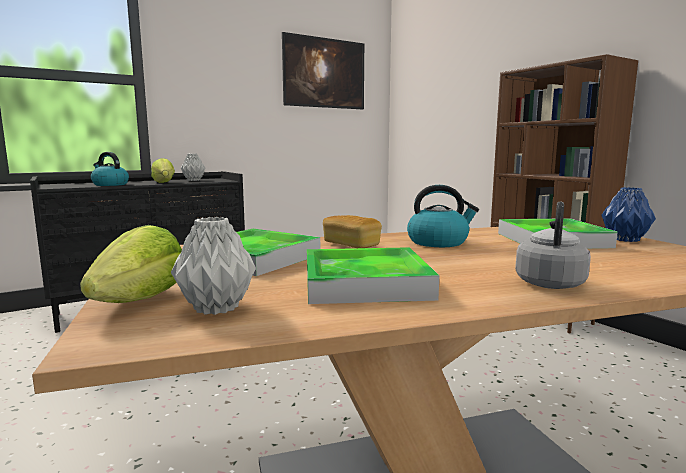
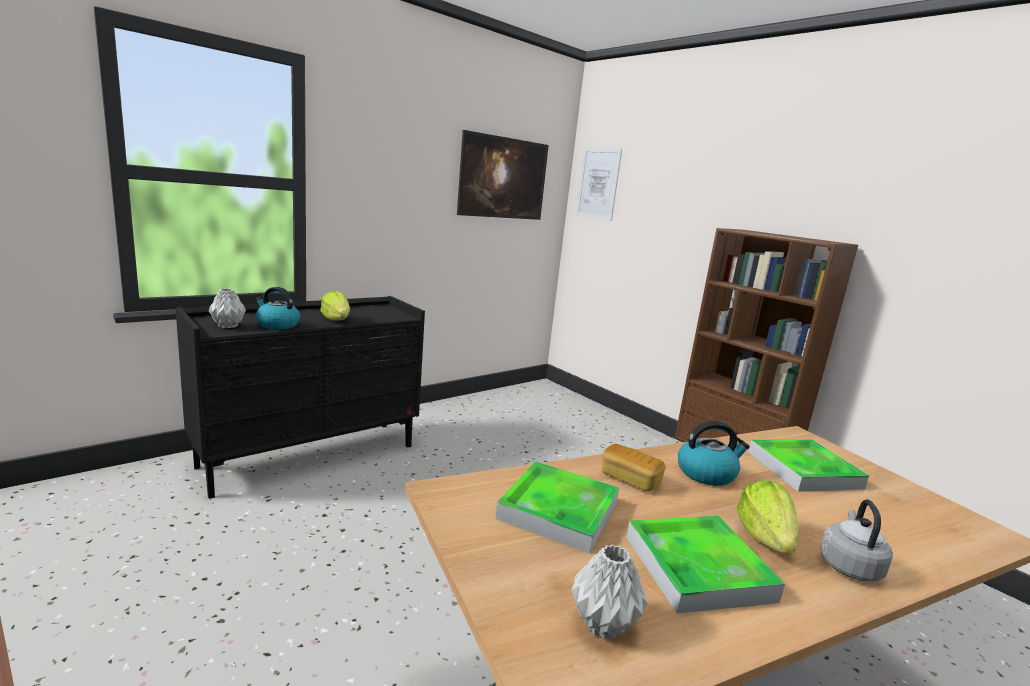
camera: 10 degrees left, 5 degrees up
(140, 300) = (521, 610): lettuce -> lettuce (765, 538)
(193, 180) = (364, 312): grey vase -> grey vase (227, 326)
(411, 71) = (598, 183): none -> picture
(626, 240) = (864, 470): blue vase -> none

